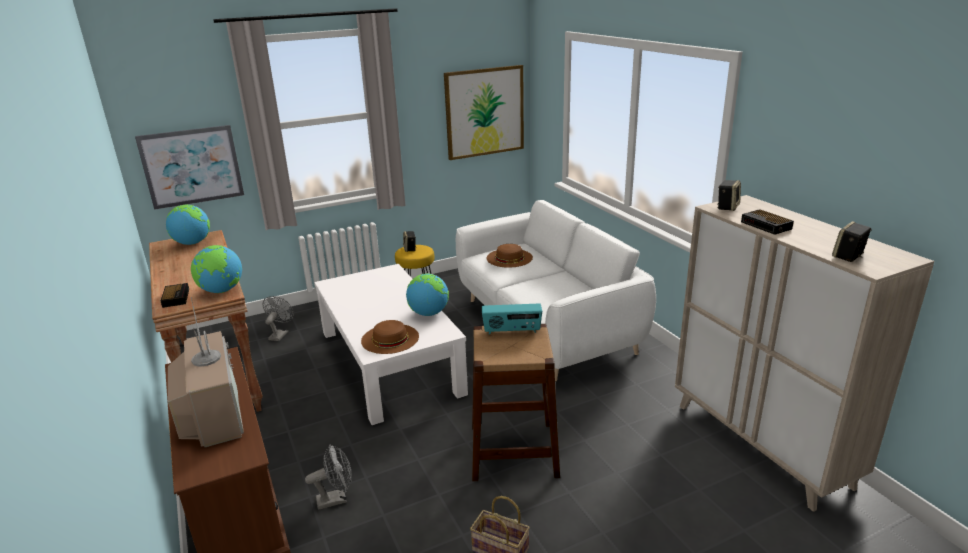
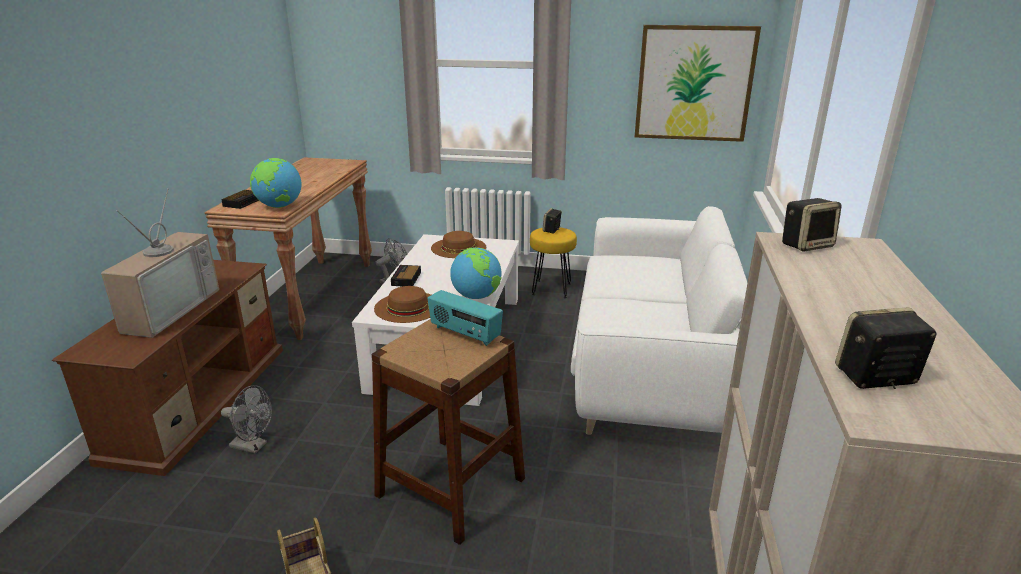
camera: 35 degrees right, 0 degrees up
(192, 166) = (355, 91): picture -> none
(192, 243) = (328, 165): globe -> none
(509, 258) = (636, 268): brown hat -> brown hat (458, 247)
(767, 226) = (817, 286): alarm clock -> alarm clock (406, 279)

